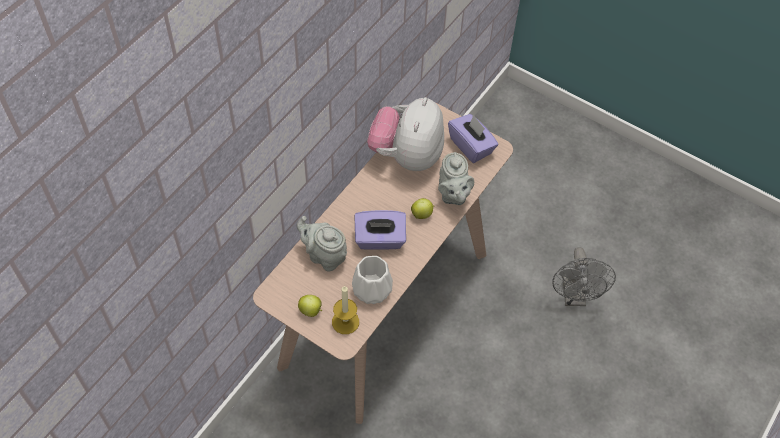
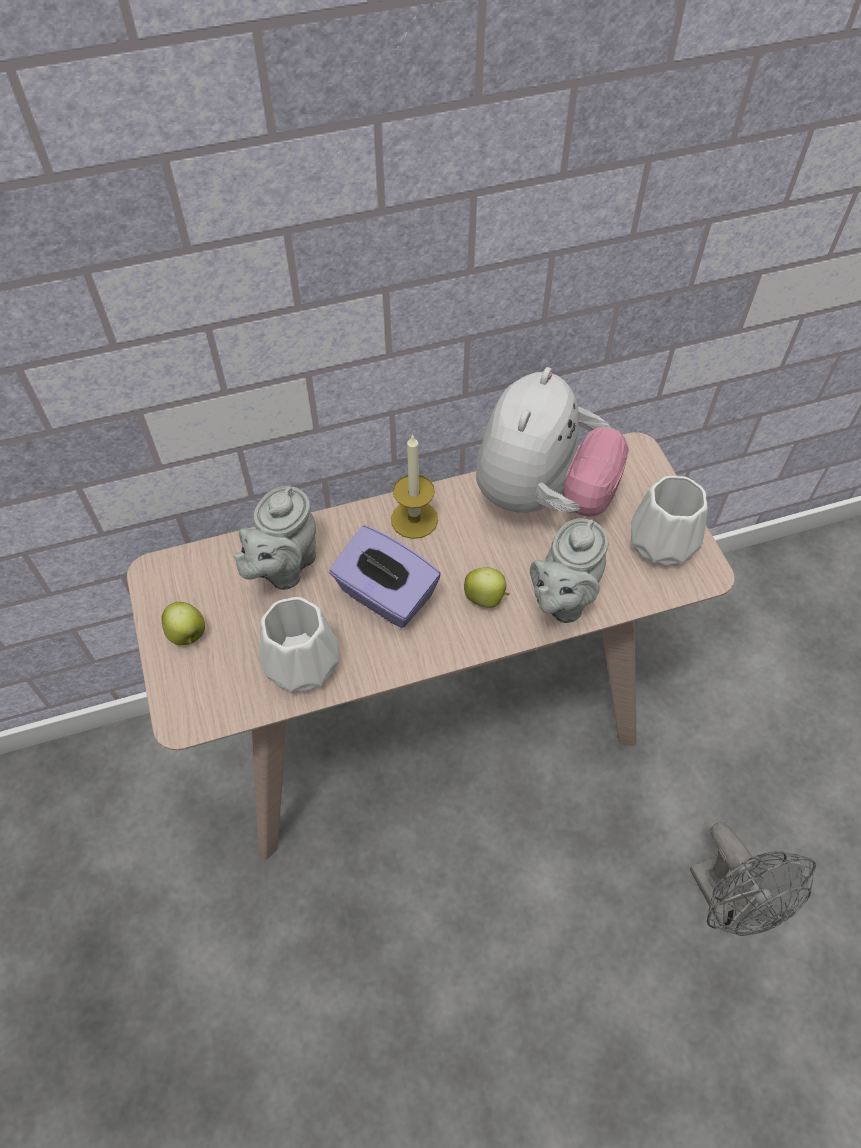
camera: 40 degrees right, 0 degrees up
(324, 256) = (283, 567): grey teapot -> grey teapot turned 135 degrees counterclockwise
(345, 321) = (217, 686): candle -> candle (414, 519)
(407, 155) = (541, 496): plush toy -> plush toy turned 150 degrees clockwise
(471, 146) = (660, 542): purple tissue box -> white vase
(574, 296) = (728, 903): grey fan -> grey fan turned 60 degrees counterclockwise

